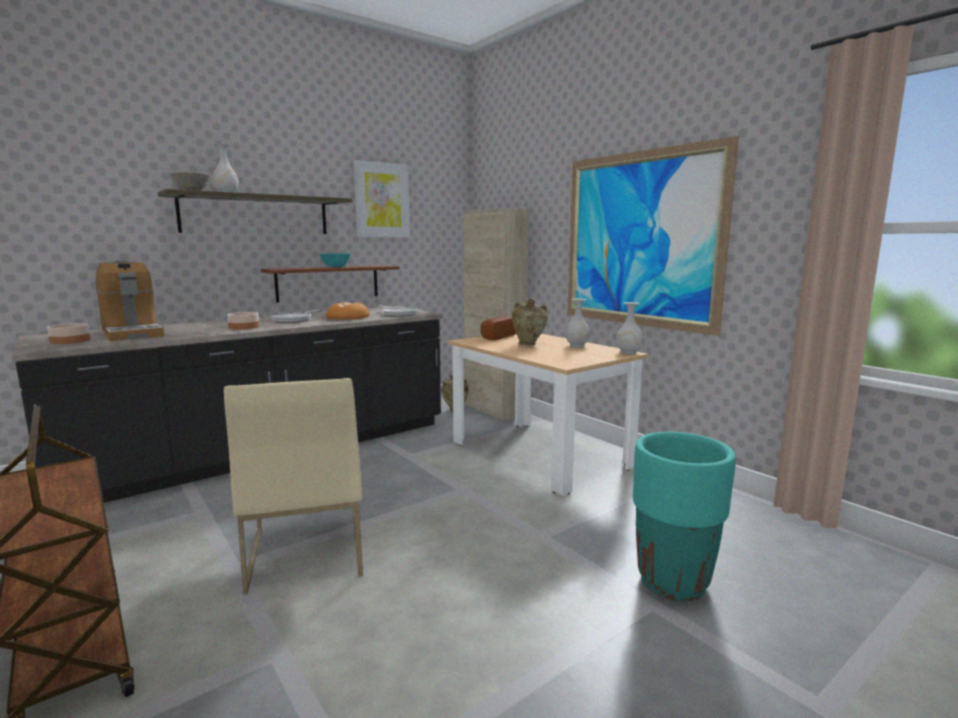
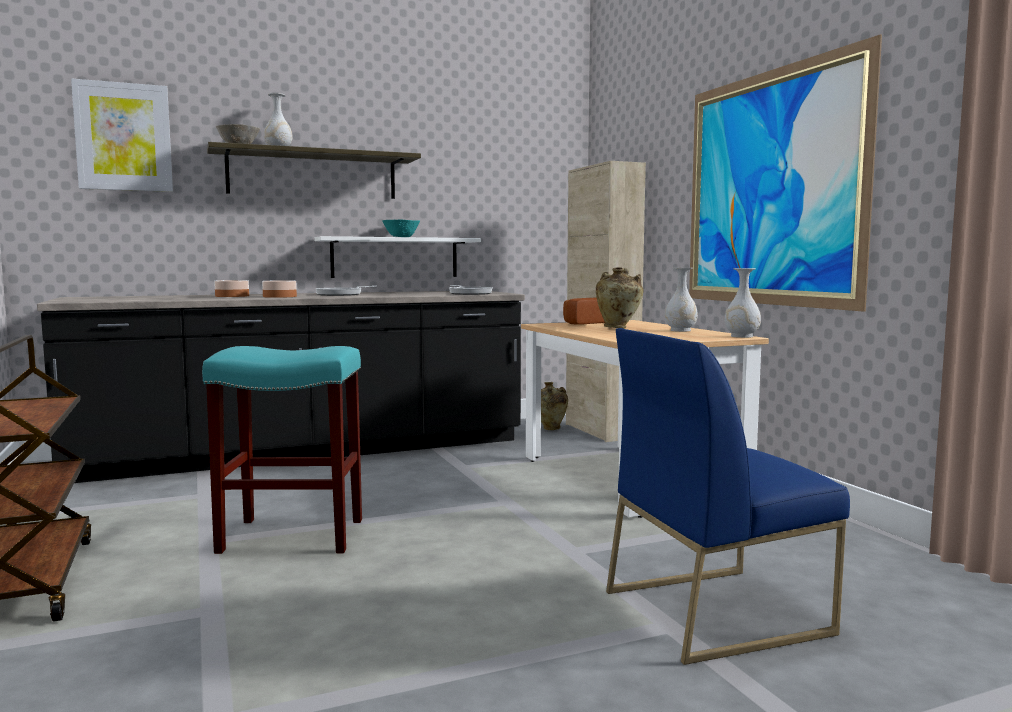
camera: 15 degrees right, 5 degrees down
(69, 341) = (98, 299): bowl -> bowl (231, 296)
(132, 333) = (163, 297): coffee machine -> none
(305, 551) = (290, 536): beige chair -> turquoise stool
(328, 283) = (395, 257): brown shelf -> white shelf
(348, 317) = (406, 294): bread -> none
(382, 200) = (466, 159): picture -> picture (123, 137)
(672, 582) = (716, 611): turquoise planter -> blue chair

